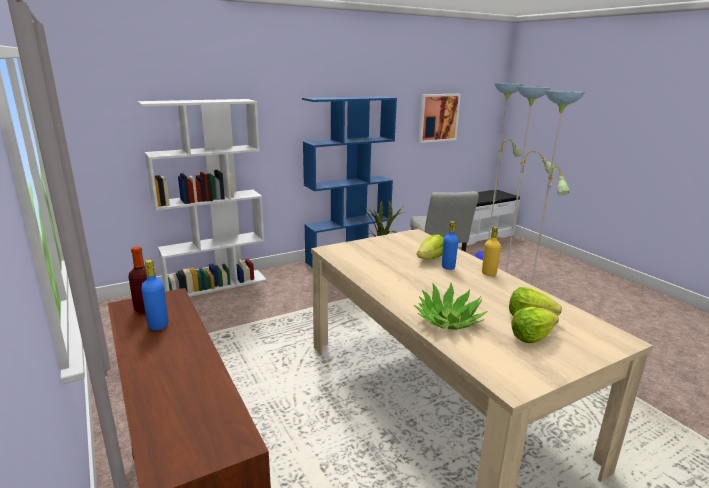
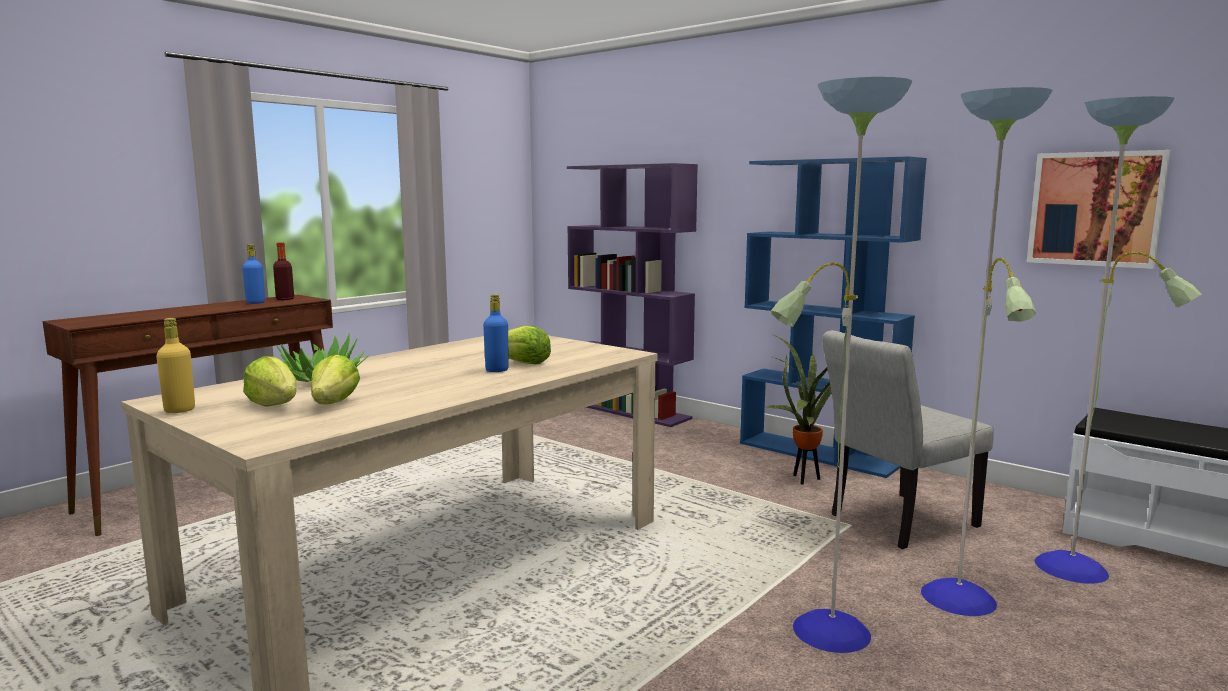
camera: 70 degrees right, 10 degrees down
(216, 284) = (629, 410): white bookcase -> purple bookcase
(489, 273) = (487, 385): yellow bottle -> yellow bottle (179, 410)

